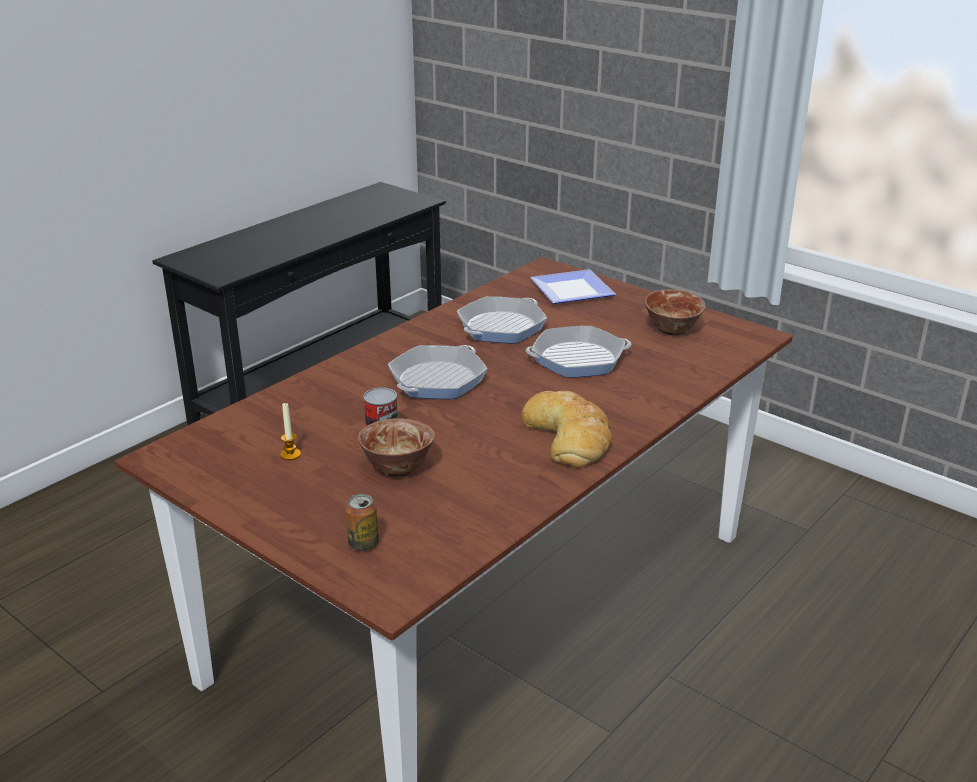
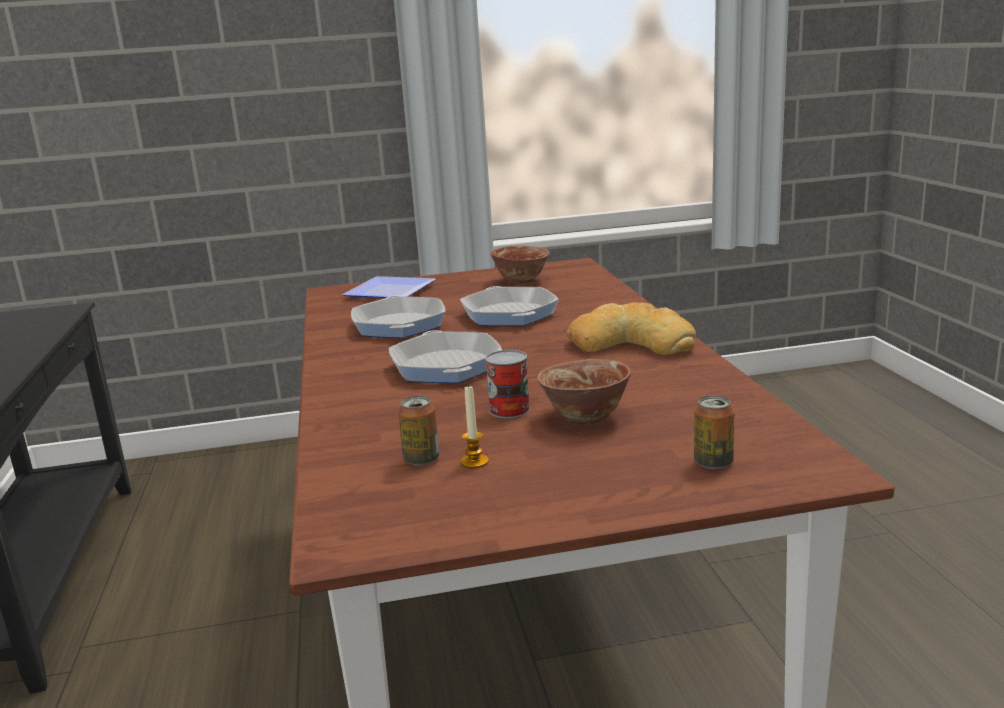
camera: 50 degrees left, 10 degrees down
(279, 435) = (421, 459): none -> can
(578, 359) = (509, 314): frying pan -> frying pan turned 45 degrees counterclockwise

